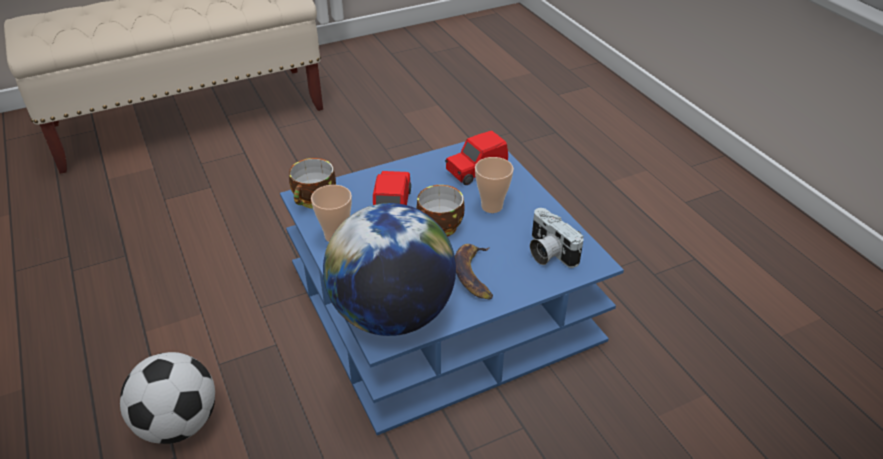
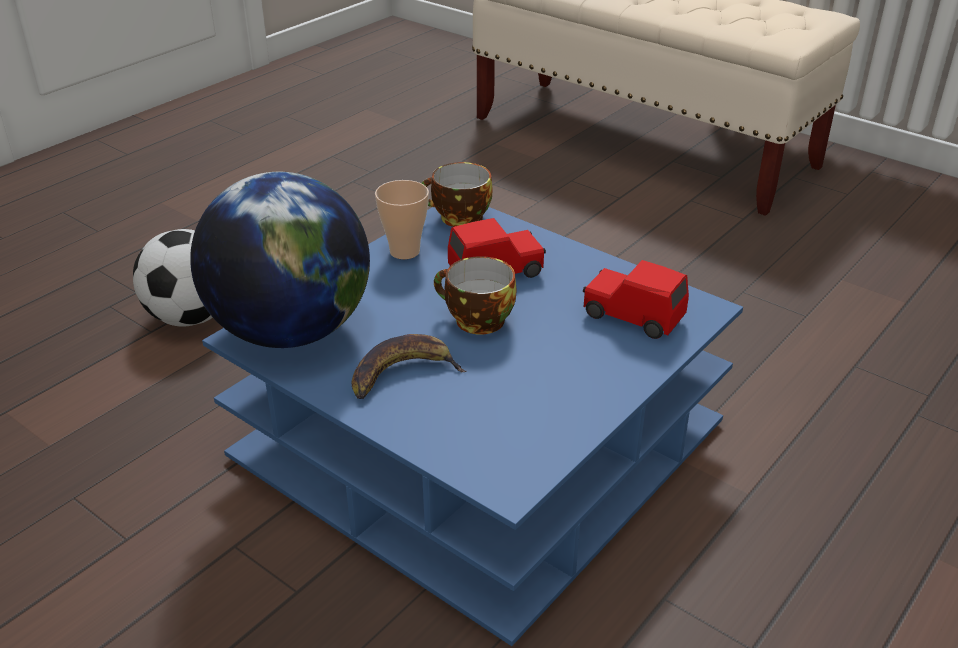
camera: 65 degrees right, 5 degrees down
(492, 206) = (562, 352): cup -> none
(548, 252) = (497, 431): camera -> none

